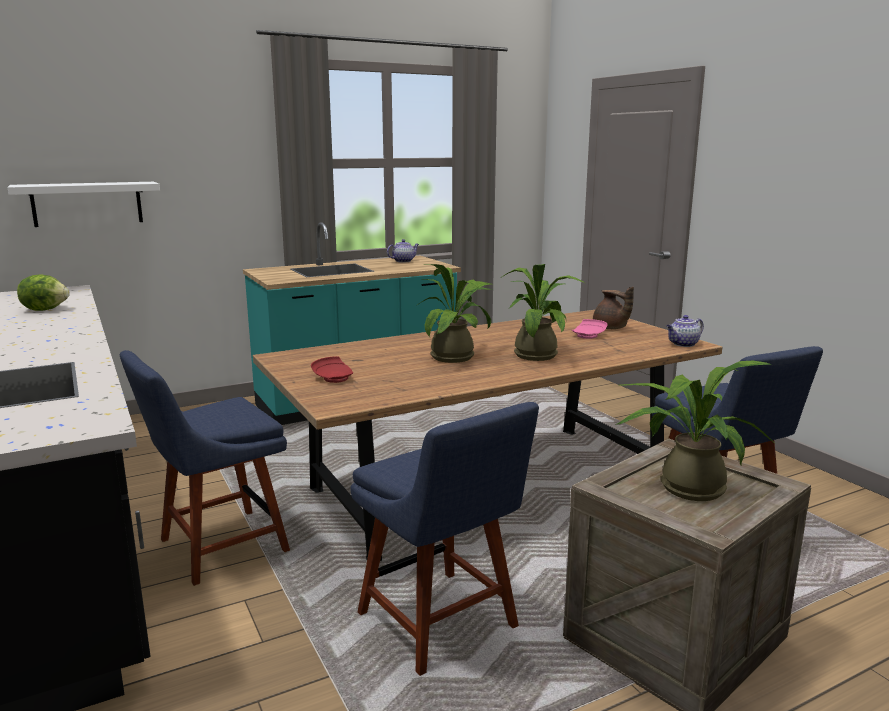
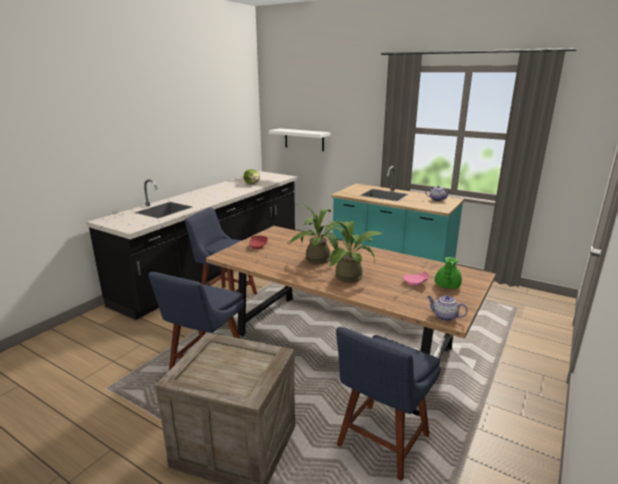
camera: 60 degrees right, 5 degrees up
(610, 328) = (446, 286): brown teapot -> green teapot
(685, 486) = (229, 364): potted plant -> none

